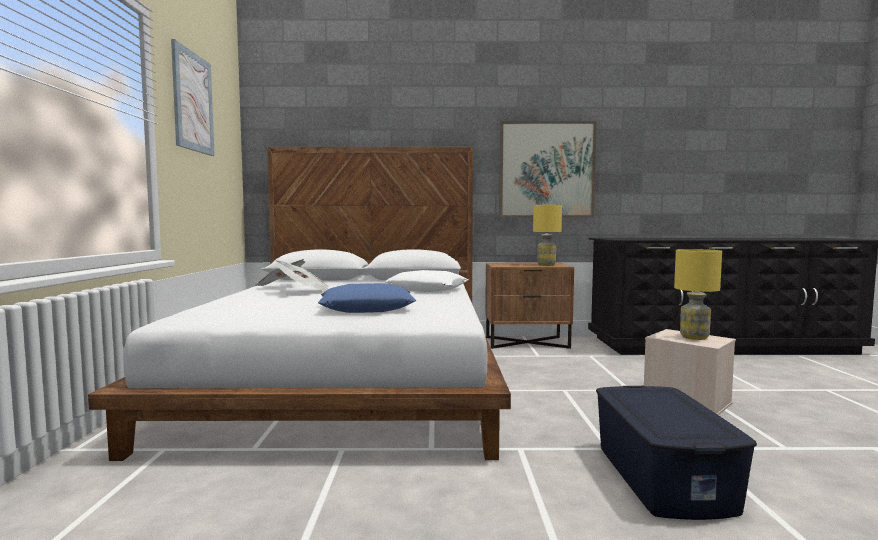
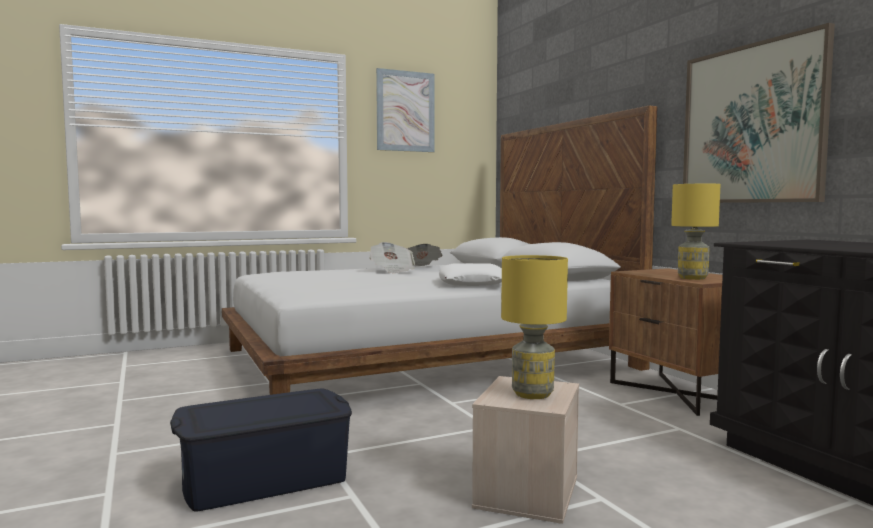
camera: 65 degrees right, 0 degrees up
(367, 308) = (337, 284): blue pillow -> none

